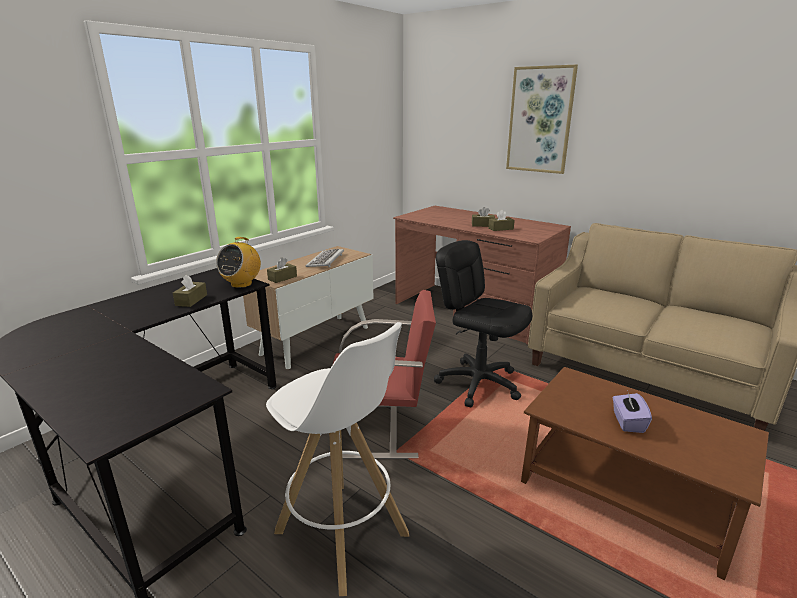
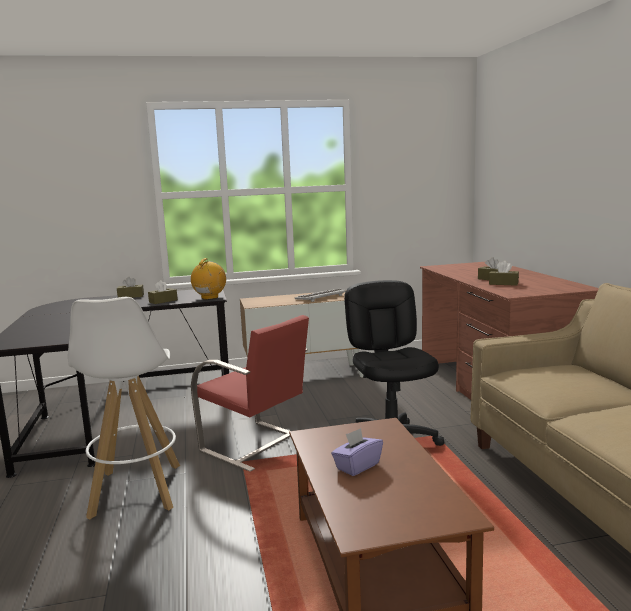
camera: 40 degrees right, 10 degrees down
(241, 284) = (209, 297): radio -> radio turned 135 degrees clockwise
(282, 278) = (262, 303): brown tissue box -> brown tissue box (131, 296)
(540, 120) = (577, 156): picture -> none

